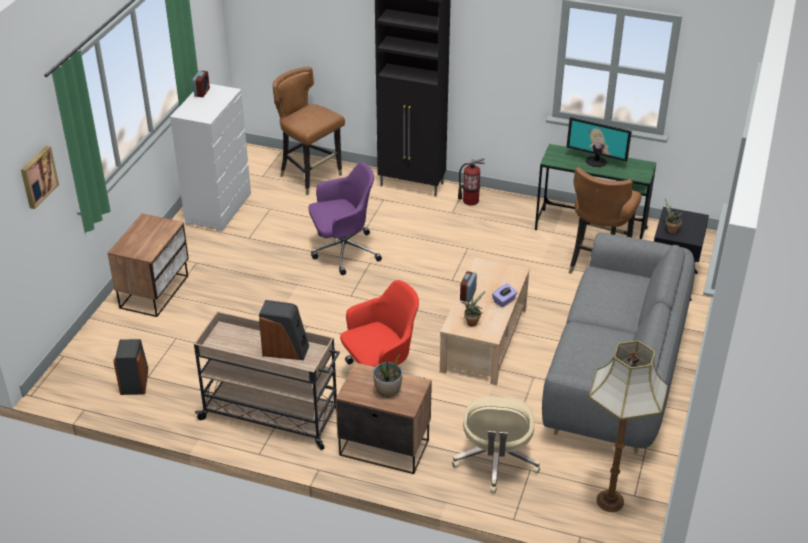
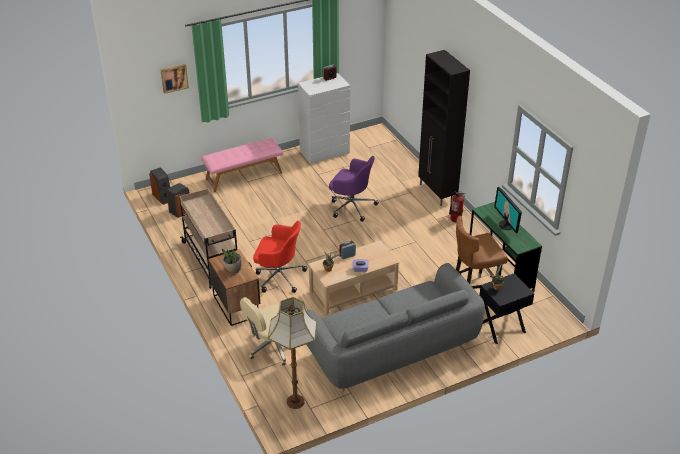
camera: 45 degrees right, 0 degrees up
(156, 291) = (244, 176): nightstand -> pink bench
(285, 350) = (214, 223): speaker -> speaker (163, 197)
(310, 177) = (391, 160): brown chair -> none

